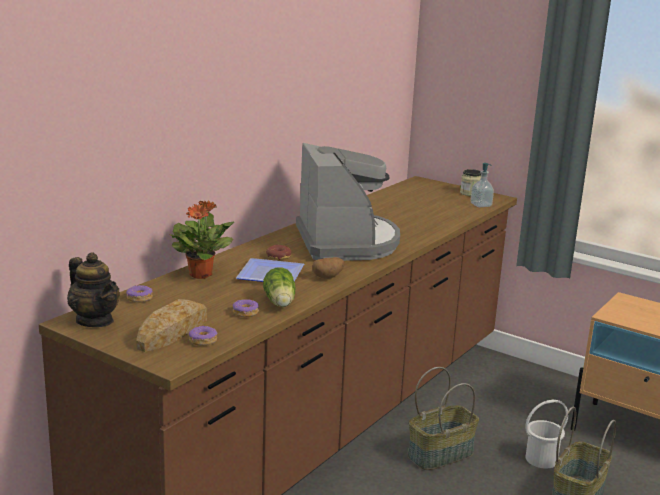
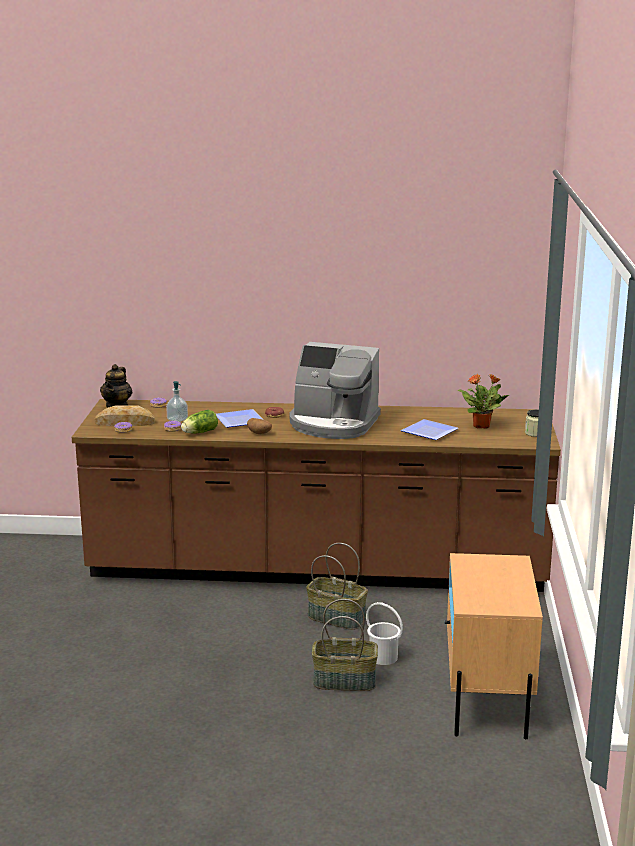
camera: 60 degrees right, 0 degrees up
(201, 274) = (213, 407): potted plant -> potted plant (482, 426)
(347, 242) = (333, 424): coffee machine -> coffee machine turned 60 degrees clockwise
(419, 219) = (429, 431): none -> plate
(481, 205) = (508, 441): soap dispenser -> soap dispenser (177, 419)

